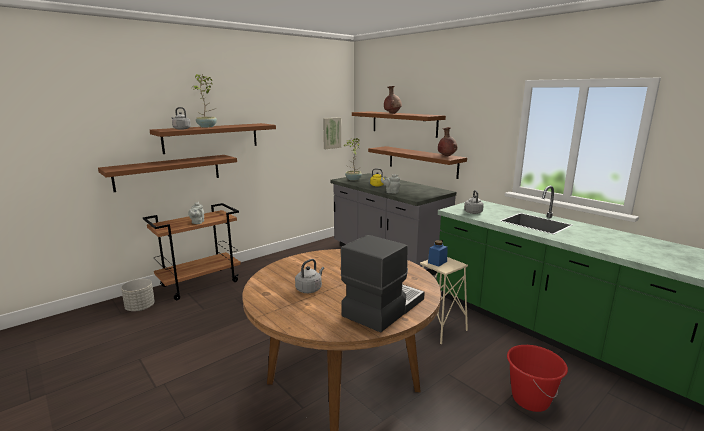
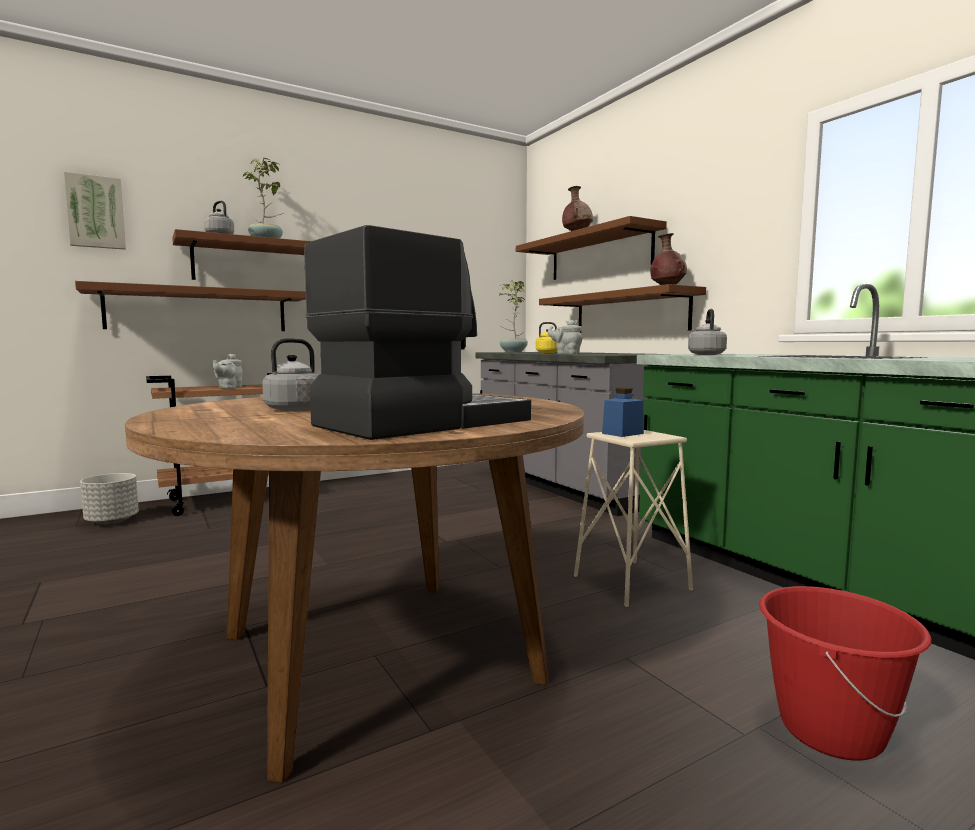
camera: 10 degrees right, 10 degrees down
(331, 133) = (485, 285): picture -> picture (96, 212)

